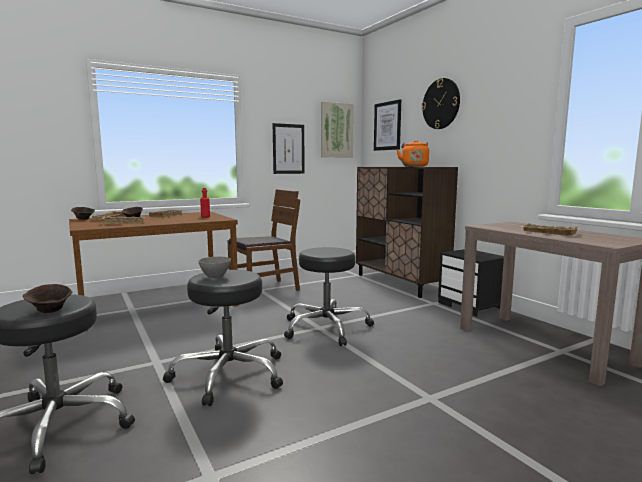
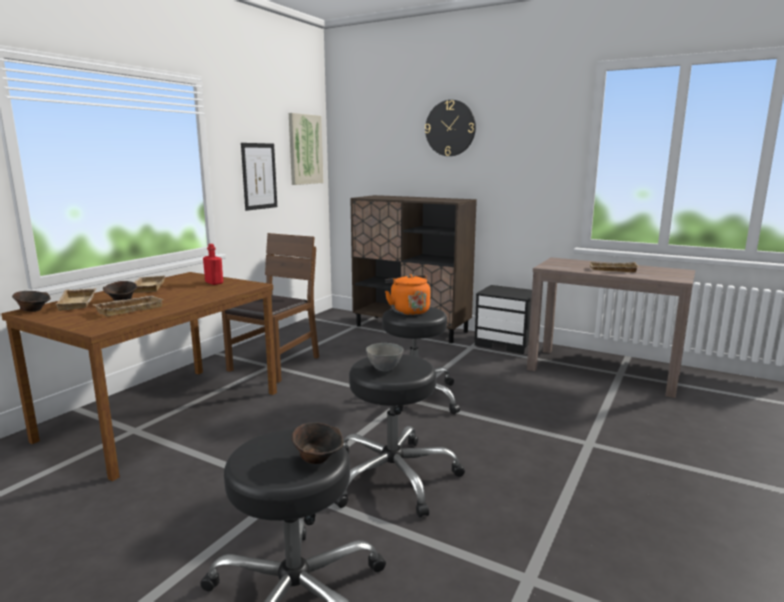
camera: 30 degrees left, 5 degrees up
(387, 126) = (371, 146): picture -> none
(414, 166) = (429, 199): orange kettle -> orange kettle (408, 311)

